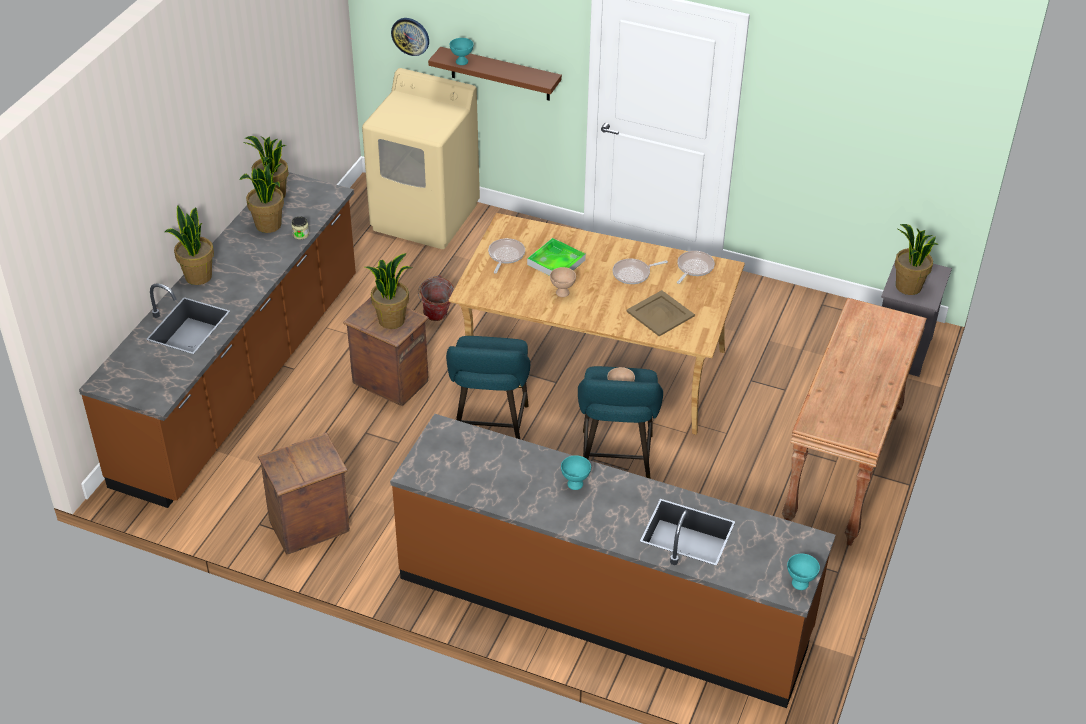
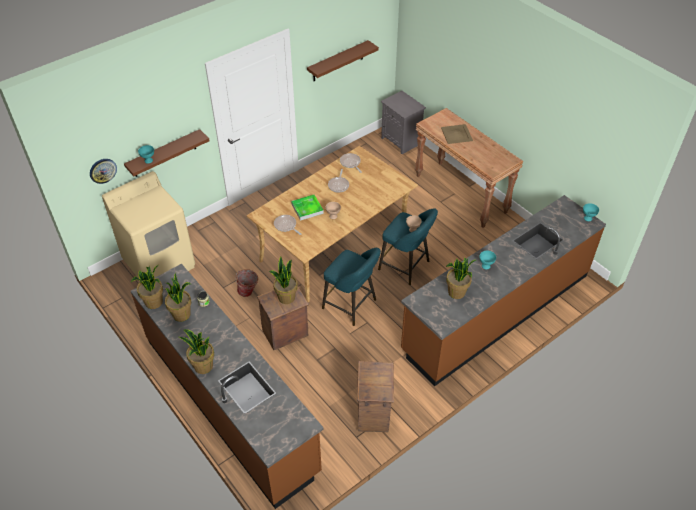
camera: 60 degrees left, 5 degrees up
(660, 313) = (375, 188): beige tray -> beige tray (456, 134)
(837, 130) = (338, 61): none -> brown shelf
(908, 287) = (405, 108): potted plant -> potted plant (456, 292)

